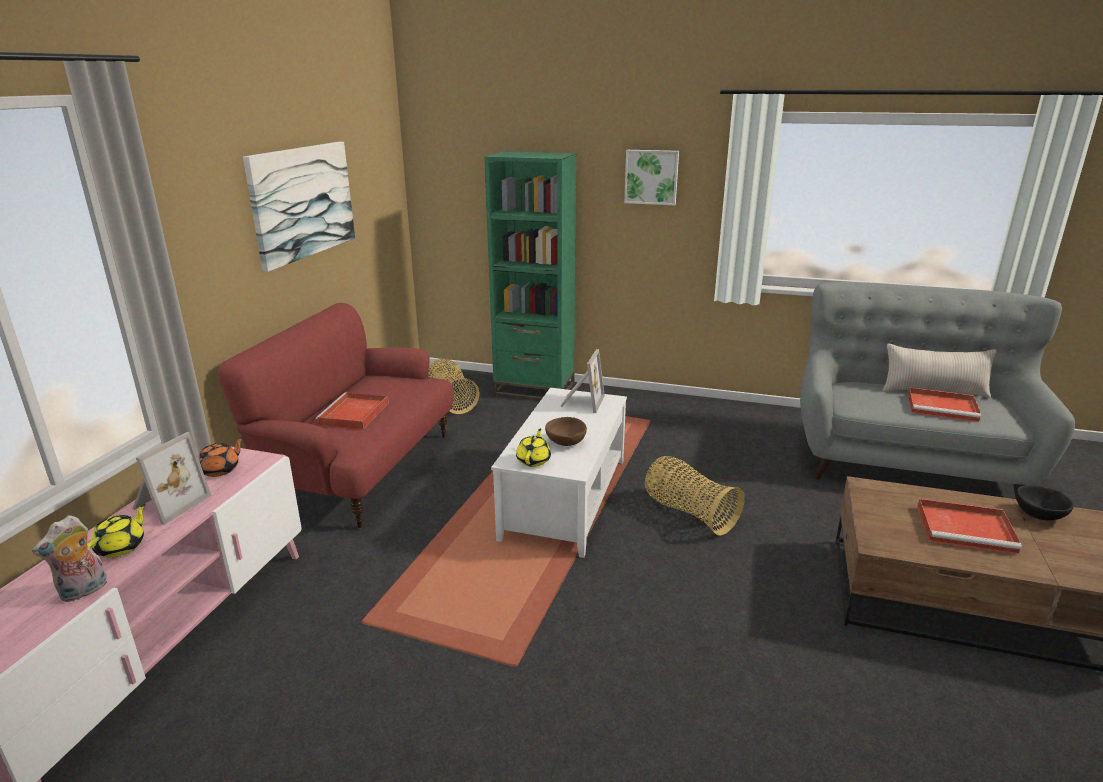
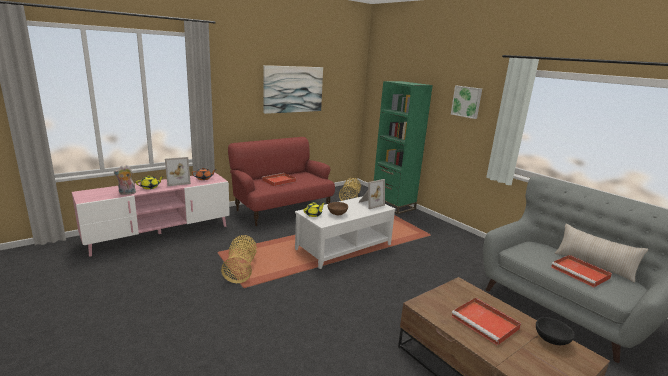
camera: 35 degrees right, 5 degrees down
(689, 513) = (391, 274): basket -> basket (241, 269)

